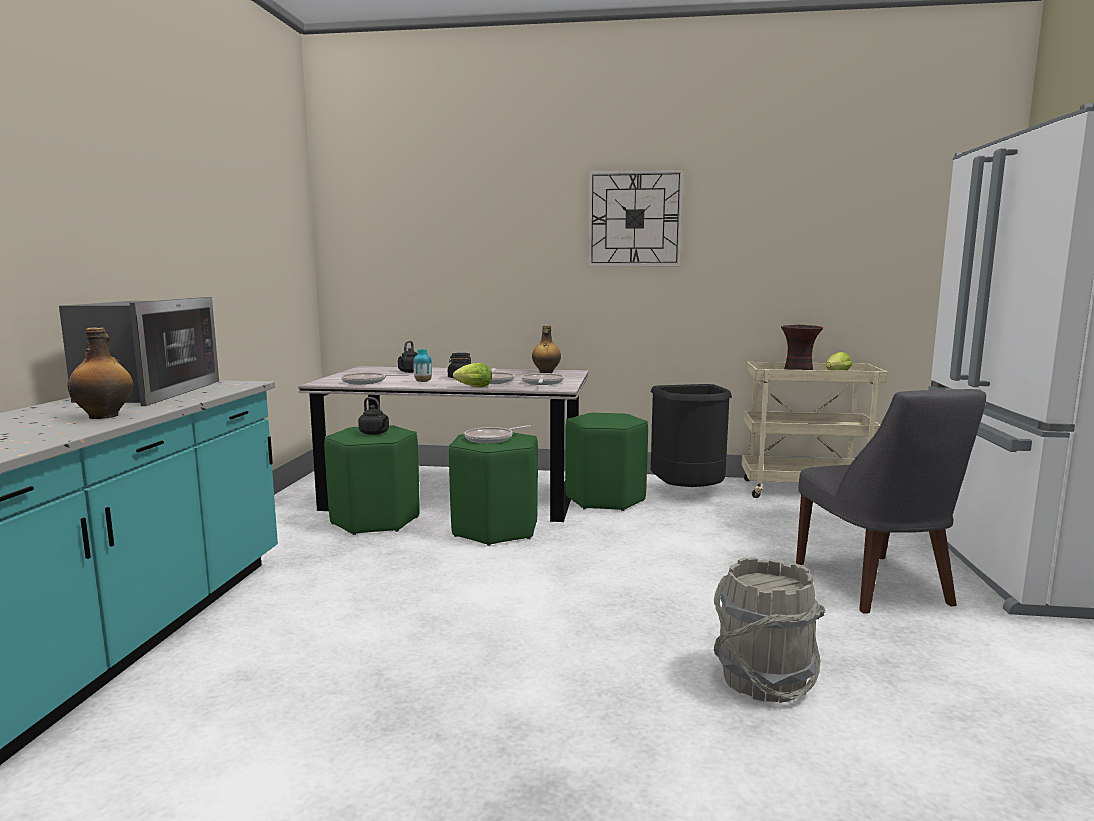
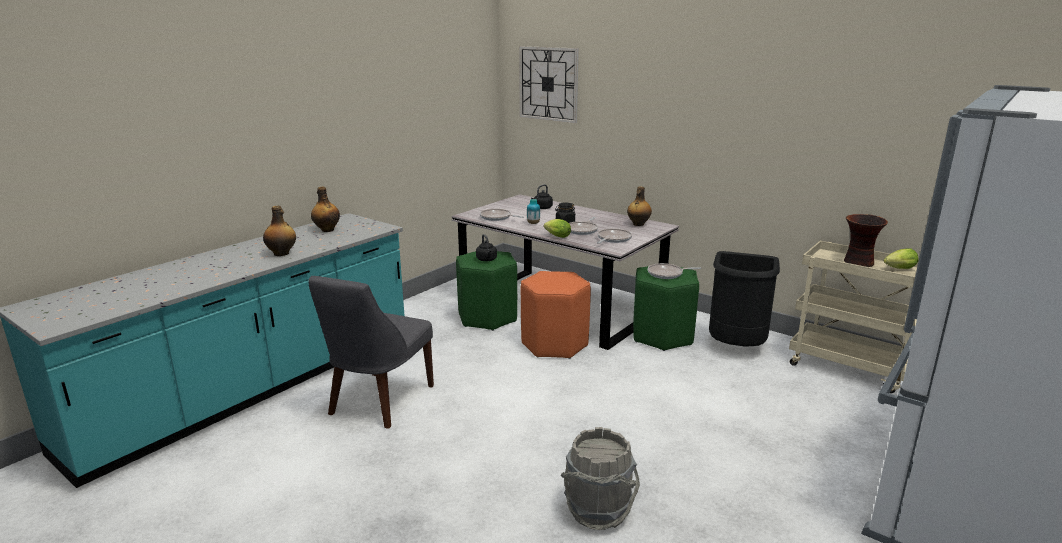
camera: 30 degrees right, 10 degrees up
(148, 392) = (327, 230): microwave -> bottle
(491, 439) = (552, 281): frying pan -> frying pan (667, 274)
(494, 529) = (554, 344): green stool -> orange stool
(634, 219) = (734, 97): wall clock -> wall clock (548, 84)
(876, 586) = (782, 474): grey chair -> grey chair (378, 402)

